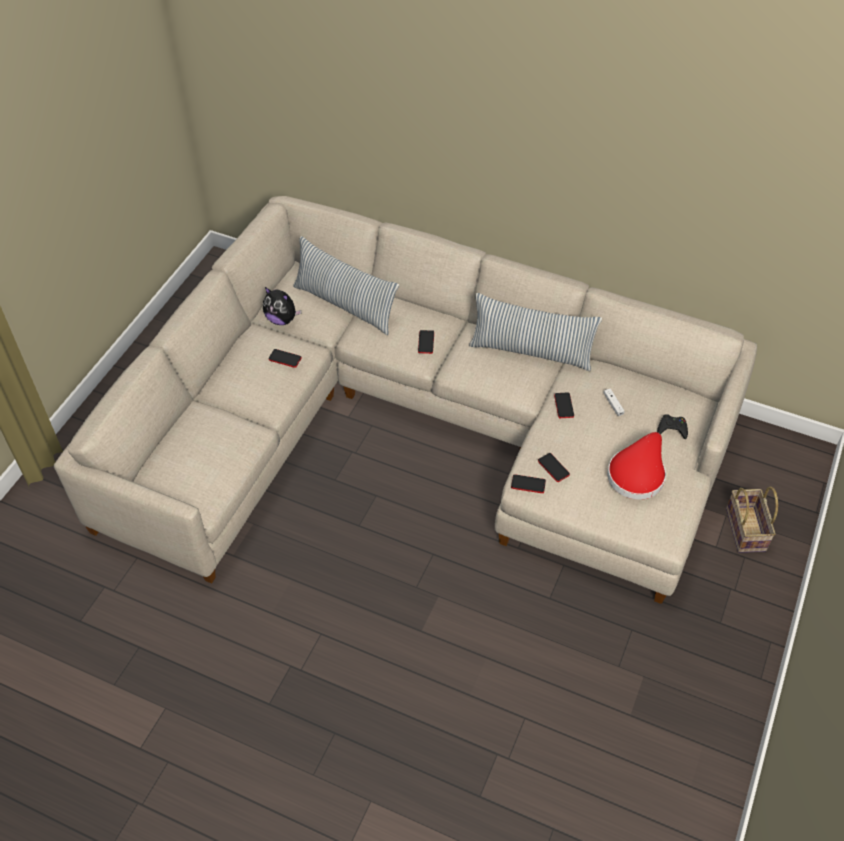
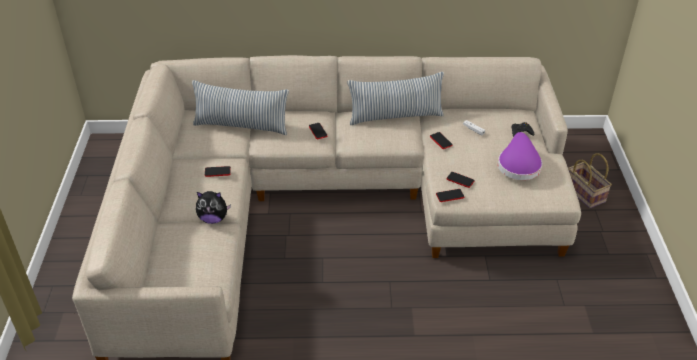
camera: 25 degrees left, 10 degrees down
(282, 319) = (197, 149): plush toy -> plush toy (213, 219)
(637, 473) = (518, 164): red hat -> purple hat

